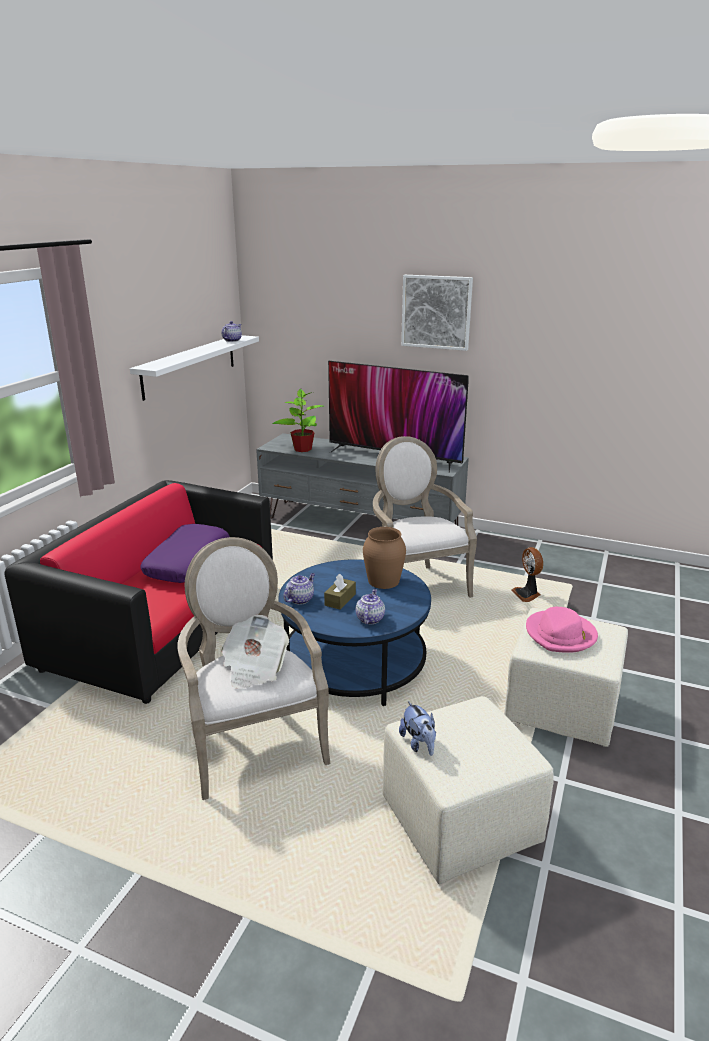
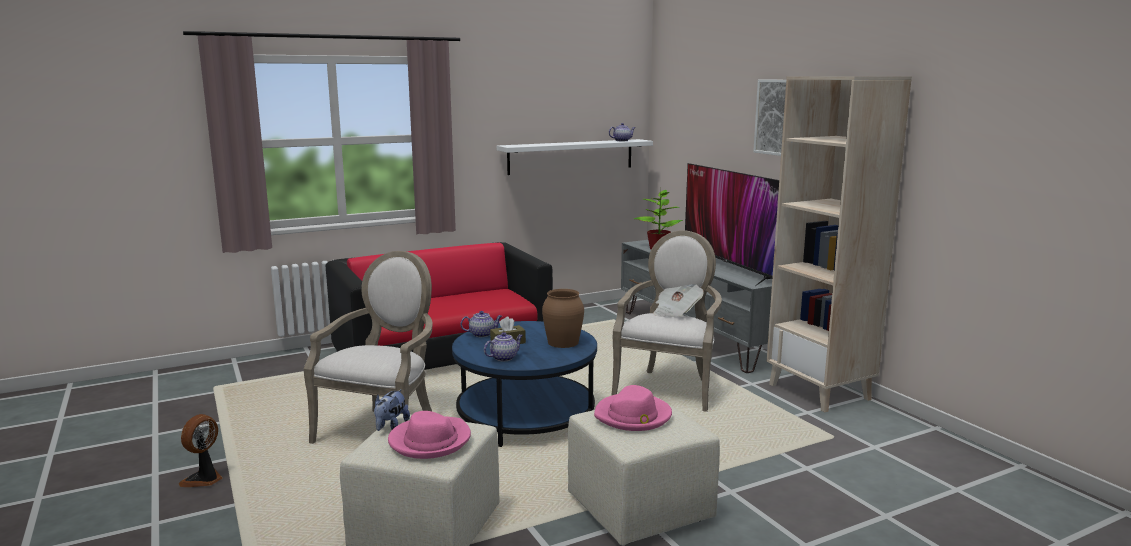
camera: 40 degrees right, 10 degrees down
(188, 562) = (464, 301): purple pillow -> none
(254, 668) = (374, 353): newspaper -> newspaper (676, 312)
(481, 740) = (430, 441): none -> pink hat
(510, 548) = (820, 392): none -> beige bookcase
(527, 594) = (767, 428): fan -> fan (204, 479)

